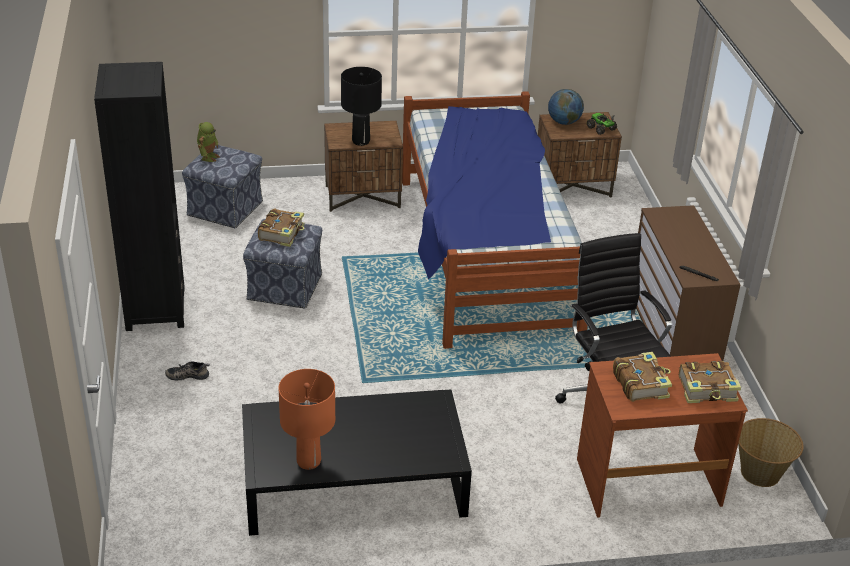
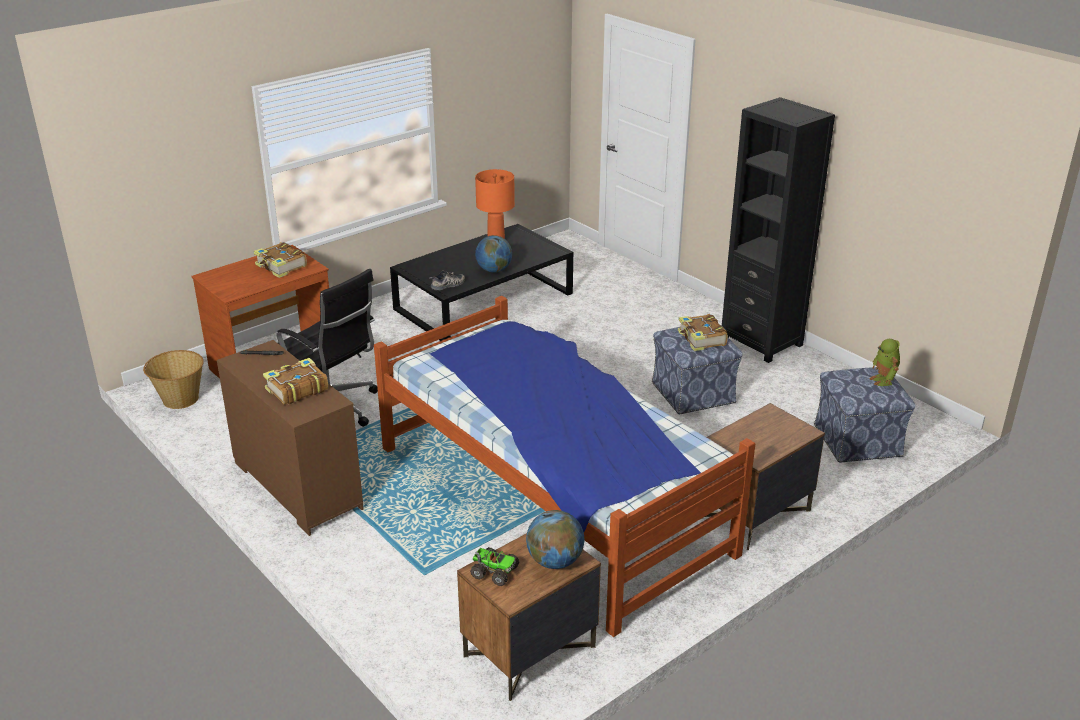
camera: 150 degrees right, 5 degrees down
(188, 375) = (669, 314): shoe -> shoe (448, 285)
(359, 410) = (494, 270): none -> globe
(360, 141) = (754, 425): black table lamp -> none
(708, 390) = (226, 277): book -> book (296, 389)

